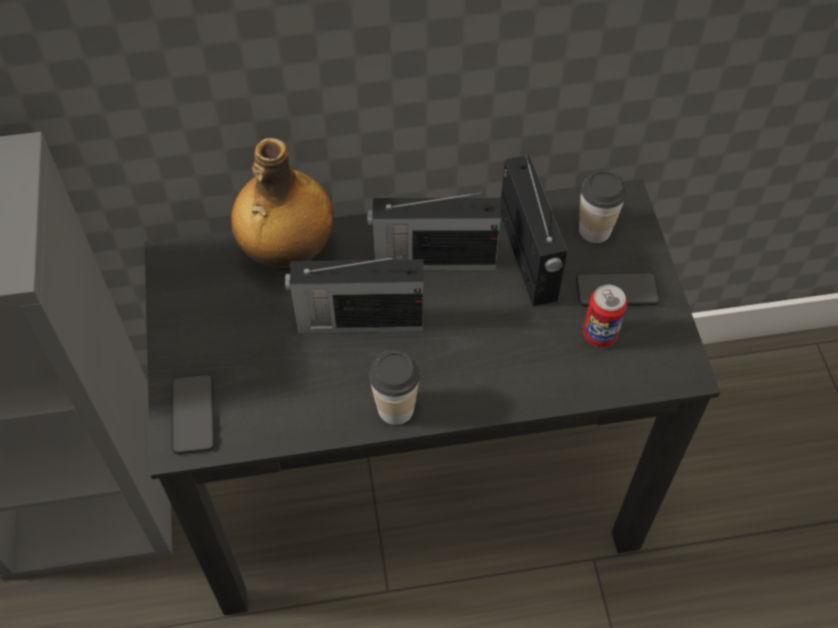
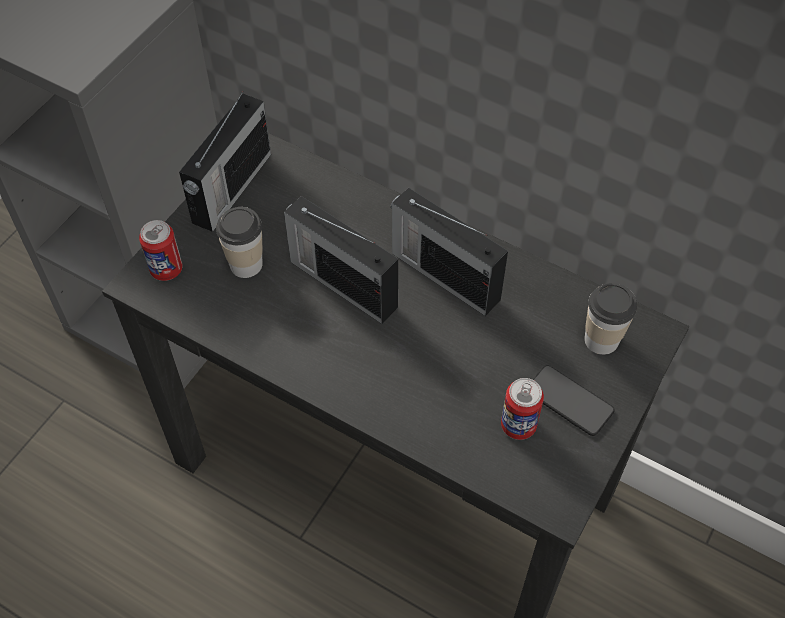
camera: 40 degrees right, 0 degrees up
(193, 414) = (166, 269): phone -> can
(287, 253) = (340, 198): bottle -> none
(395, 408) = (304, 365): cup -> cup (246, 264)
(527, 257) = (521, 324): radio -> radio (230, 189)

